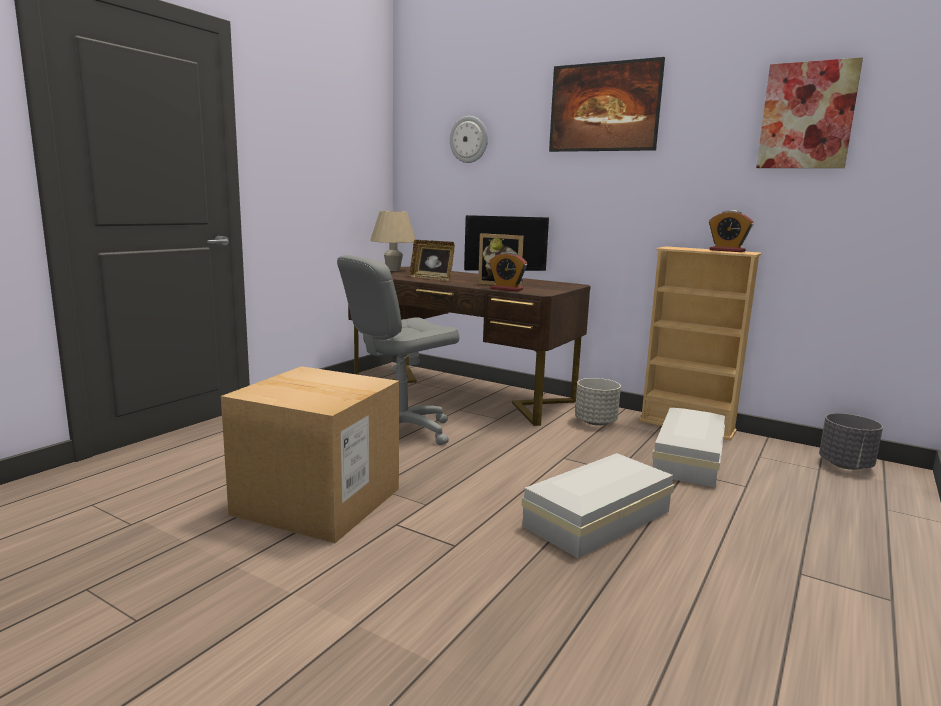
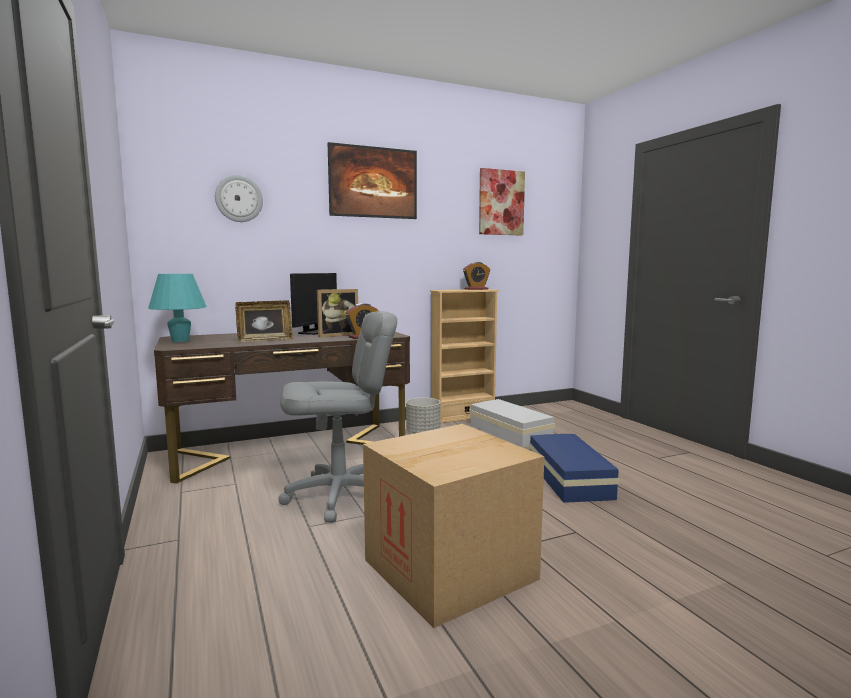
camera: 55 degrees left, 5 degrees down
(393, 270) = (180, 340): beige table lamp -> turquoise table lamp
(399, 431) = (340, 496): grey office chair -> grey office chair turned 105 degrees counterclockwise
(594, 518) = (568, 479): white storage box -> blue storage box
(846, 465) = (552, 409): grey planter -> none

